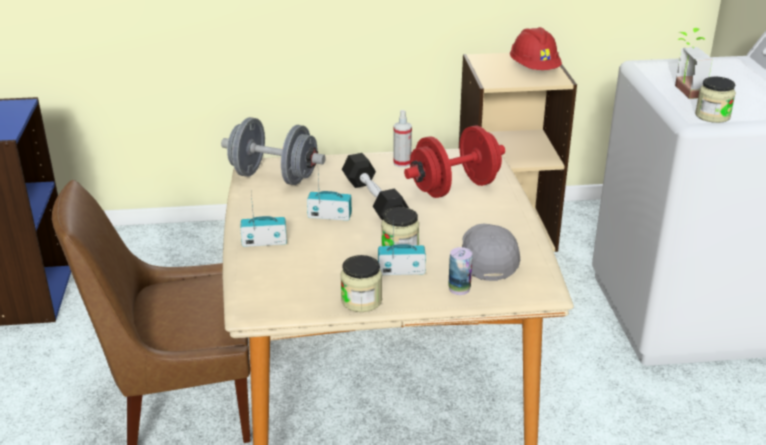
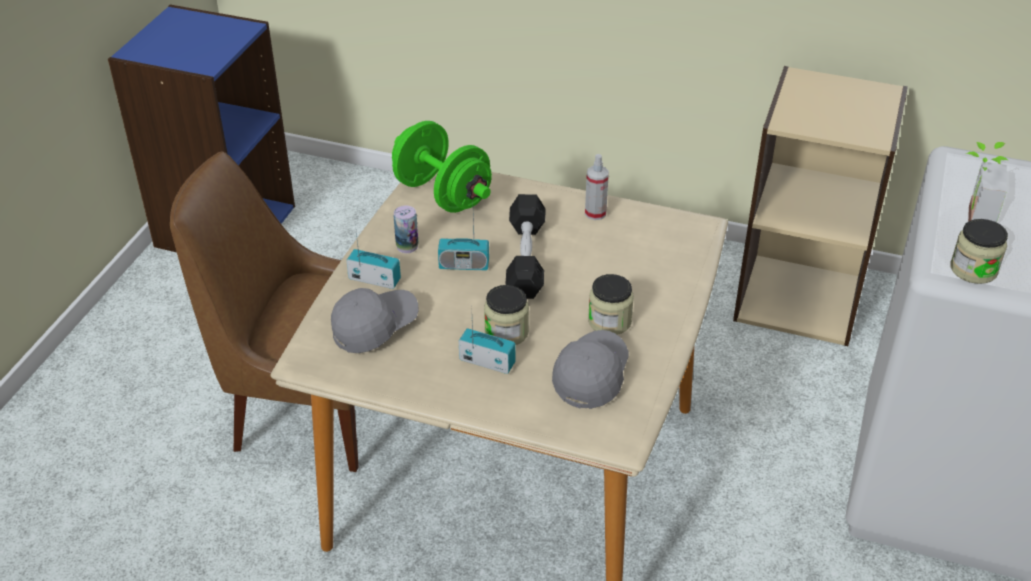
camera: 25 degrees right, 10 degrees up
(274, 177) = (442, 194): grey dumbbell -> green dumbbell
(291, 273) = (375, 327): none -> grey cap
(329, 216) = (464, 265): radio -> radio turned 150 degrees clockwise
(361, 301) = (419, 386): jar -> jar (609, 321)
(454, 188) = (628, 266): red dumbbell -> none
(459, 289) = (531, 405): can -> can (407, 246)
(534, 69) = (857, 113): red hard hat -> none

